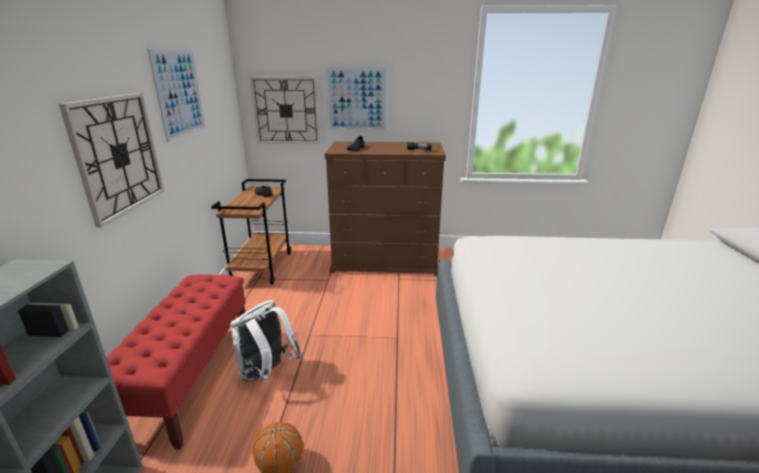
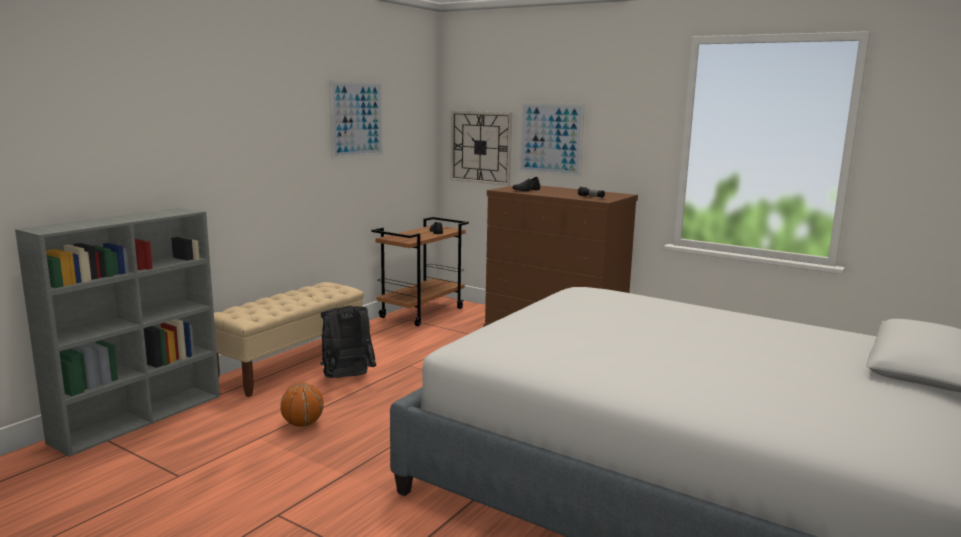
camera: 30 degrees right, 10 degrees down
(118, 155) = (279, 160): wall clock -> none
(191, 377) = (291, 365): red bench -> beige bench
(267, 373) = (347, 378): white backpack -> black backpack

